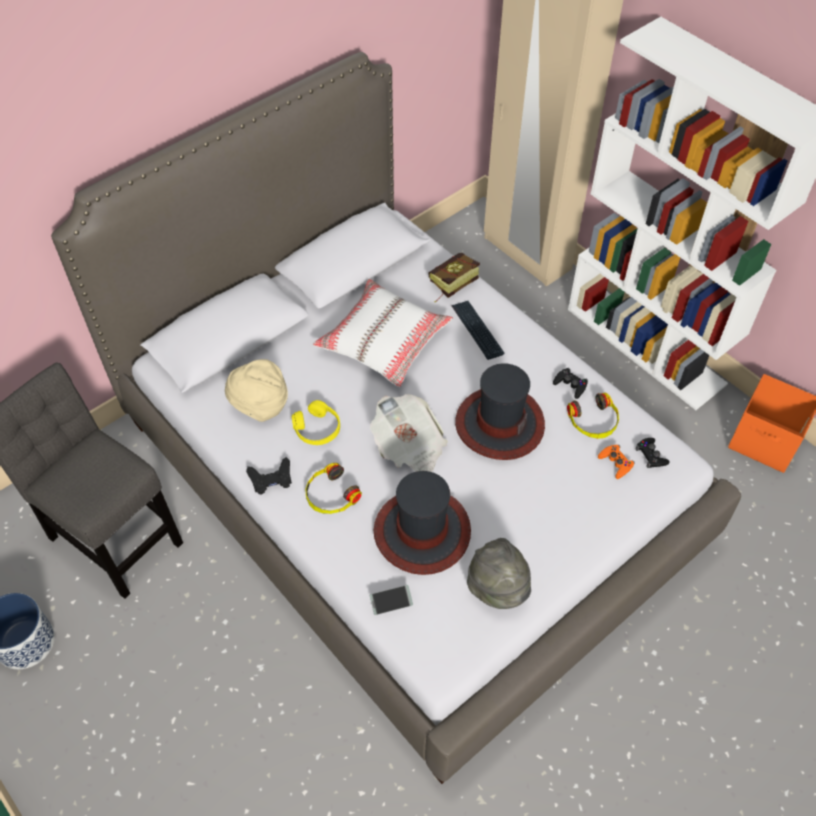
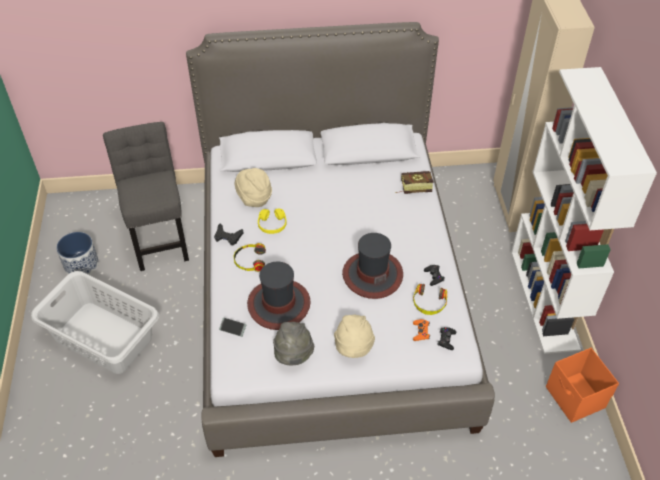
camera: 35 degrees right, 5 degrees down
(150, 725) = (103, 337): none -> grey laundry basket
(384, 341) = (348, 199): white pillow -> none
(409, 447) = (311, 259): newspaper -> none
(477, 330) = (406, 219): keyboard -> none
(559, 532) = (353, 348): none -> beige hat

